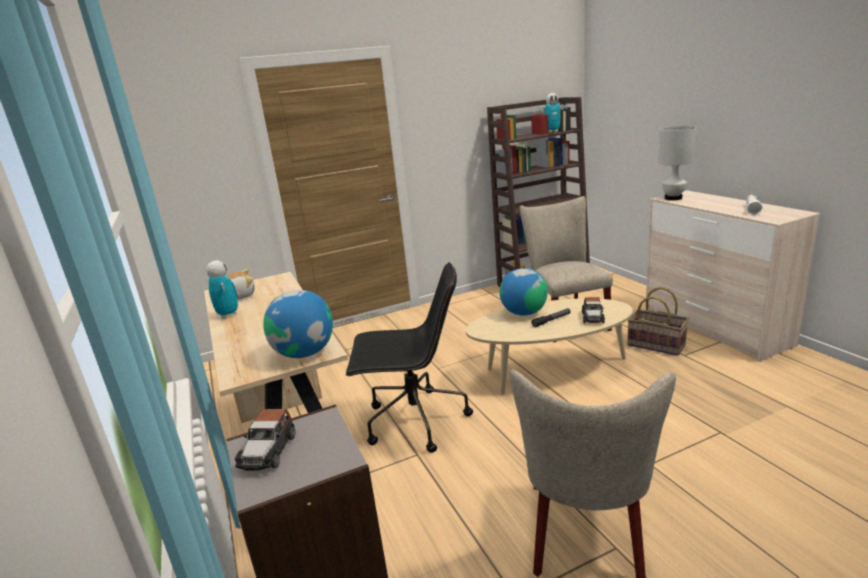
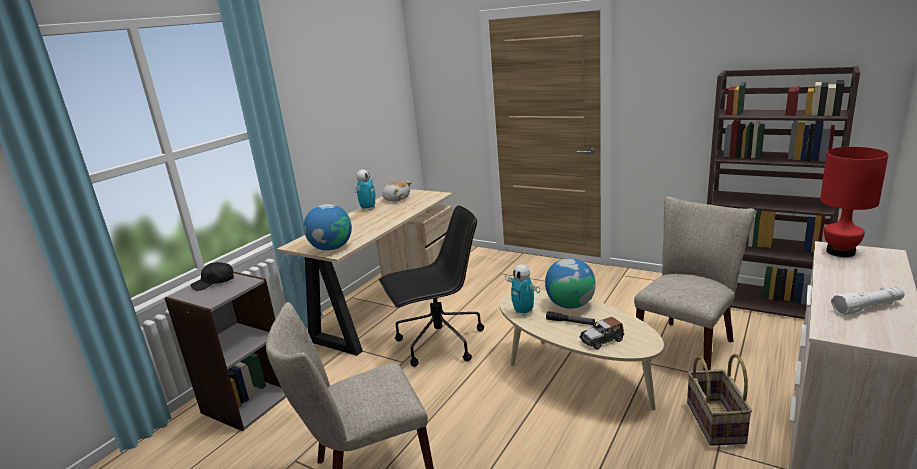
camera: 55 degrees right, 0 degrees up
(268, 451) = (214, 282): toy car -> black cap
(414, 421) = (439, 343): black office chair -> black office chair turned 75 degrees counterclockwise
(552, 132) = (809, 114): toy robot -> toy robot (523, 312)
(673, 198) = (841, 252): white table lamp -> red table lamp

